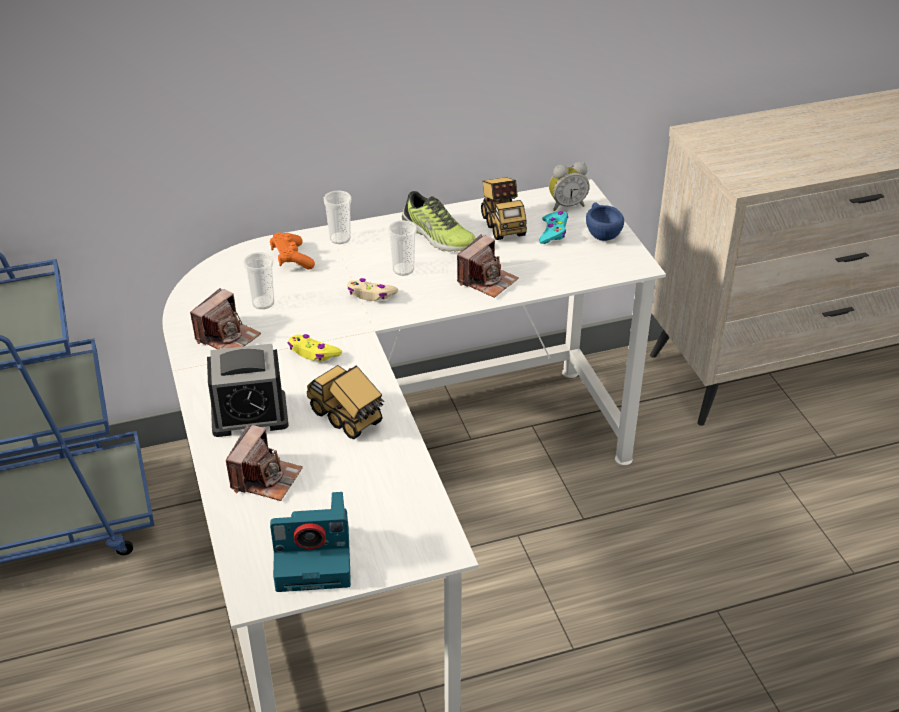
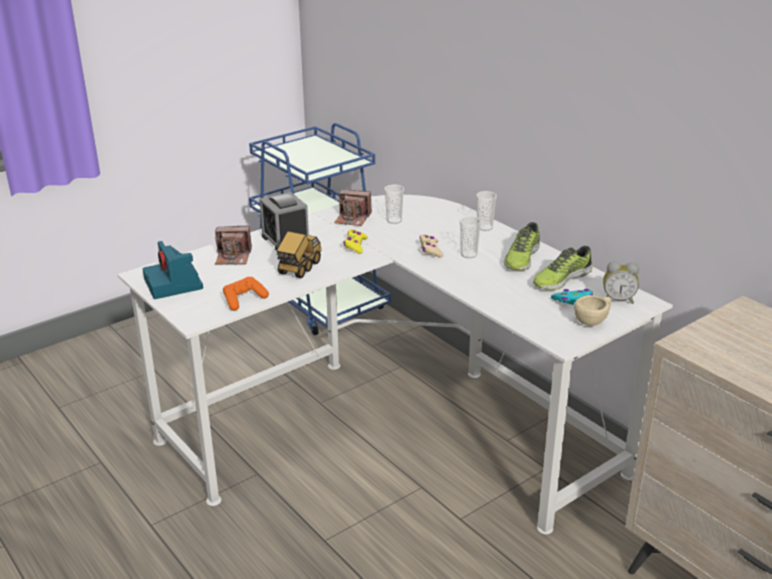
camera: 70 degrees right, 10 degrees down
(292, 259) = (447, 218): orange game controller -> orange game controller (244, 300)
(487, 280) = (483, 286): camera -> none
(502, 225) = (561, 279): toy truck -> shoe
(566, 205) = (618, 300): alarm clock -> alarm clock turned 45 degrees counterclockwise
(601, 233) = (593, 321): blue cup -> beige cup

